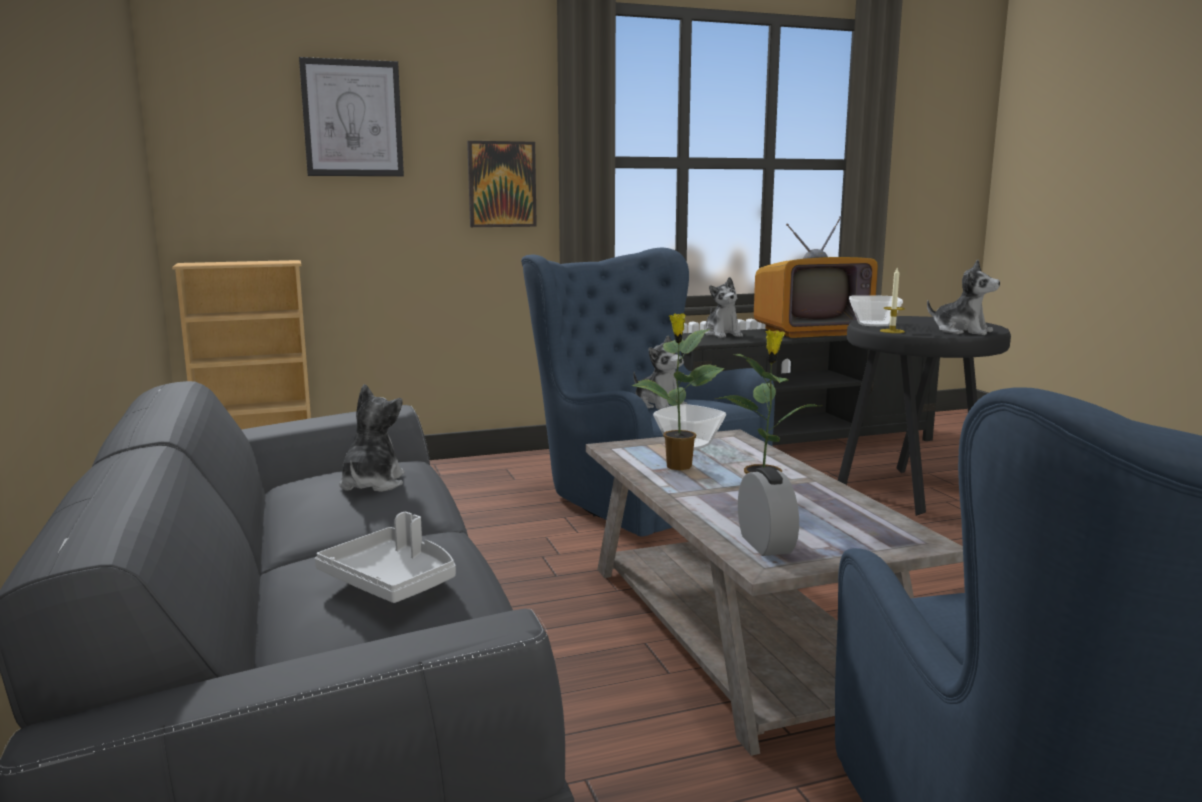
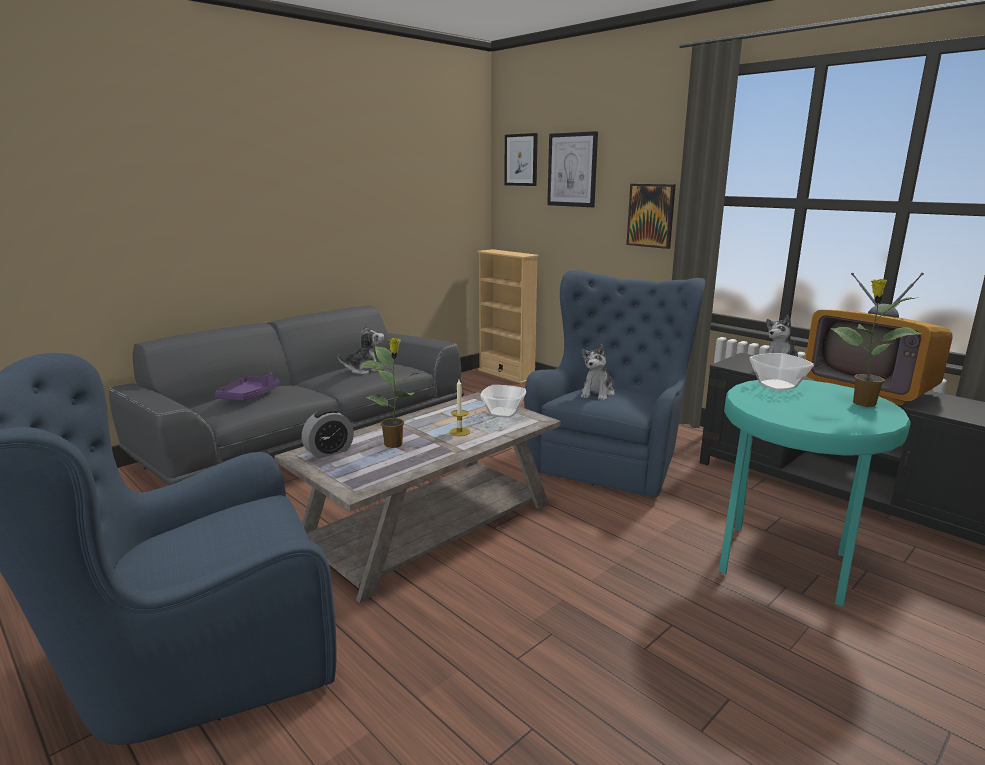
camera: 65 degrees right, 5 degrees up
(230, 98) = (521, 160): none -> picture
(392, 581) = (249, 396): grey tray -> purple tray
(678, 467) = (452, 417): potted plant -> potted plant (862, 403)
(892, 331) = (746, 393): candle -> candle (459, 432)
(913, 492) = (786, 566): black stool -> turquoise stool
(962, 331) = (804, 416): plush toy -> none

